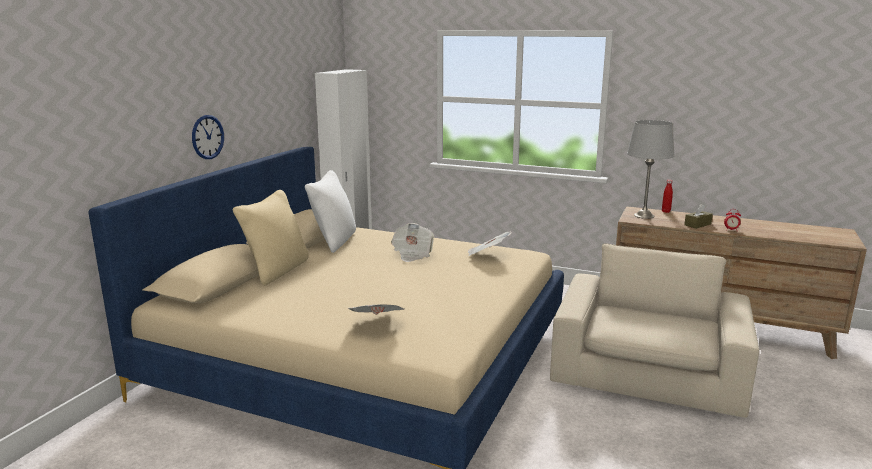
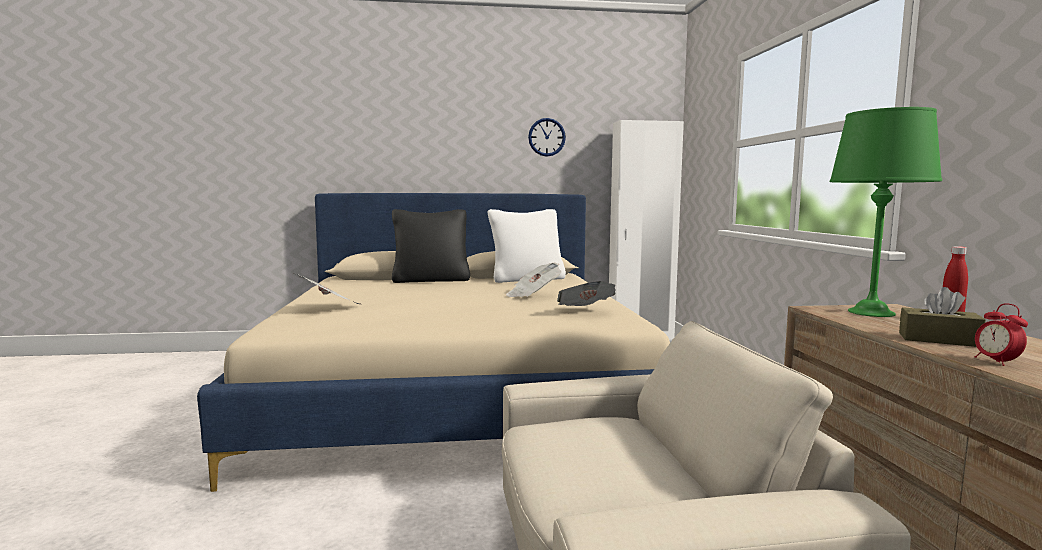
camera: 60 degrees right, 10 degrees down
(207, 137) = (453, 165): wall clock -> wall clock (546, 137)
(276, 270) = (431, 280): beige pillow -> black pillow
(644, 215) = (872, 312): grey table lamp -> green table lamp

